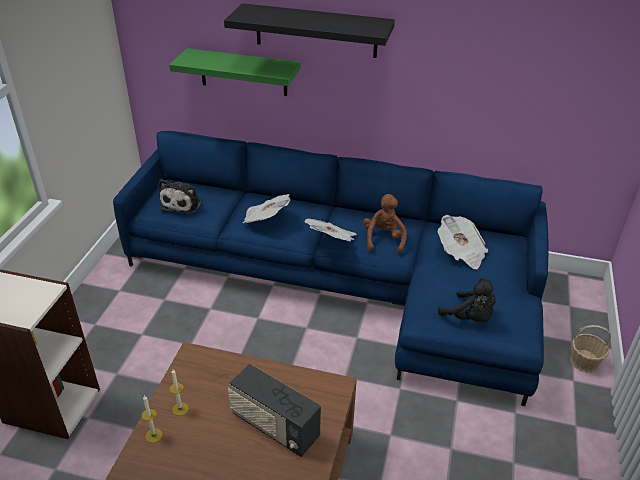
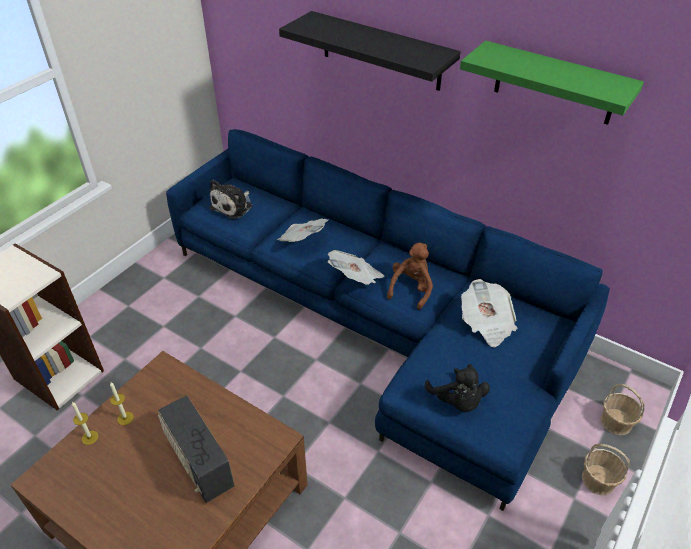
camera: 20 degrees right, 5 degrees up
(243, 72) = (312, 83): green shelf -> green shelf (554, 83)
(576, 315) = (616, 422): none -> basket

